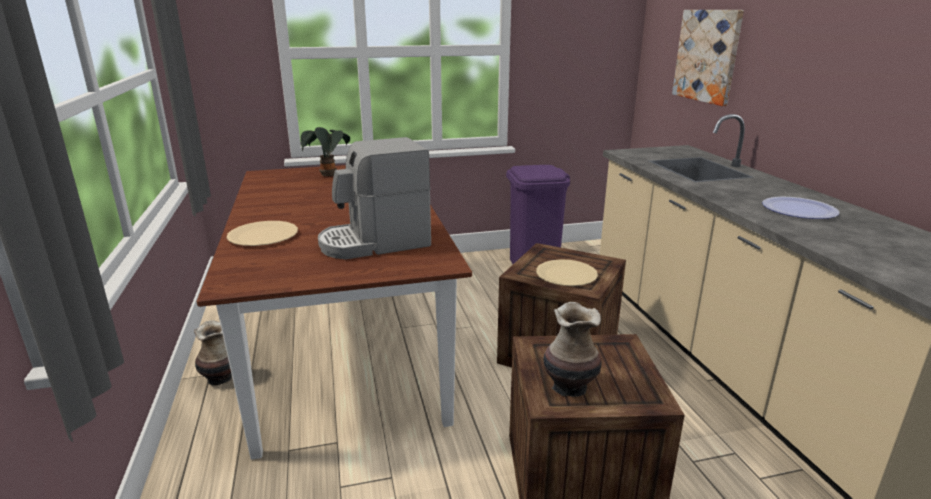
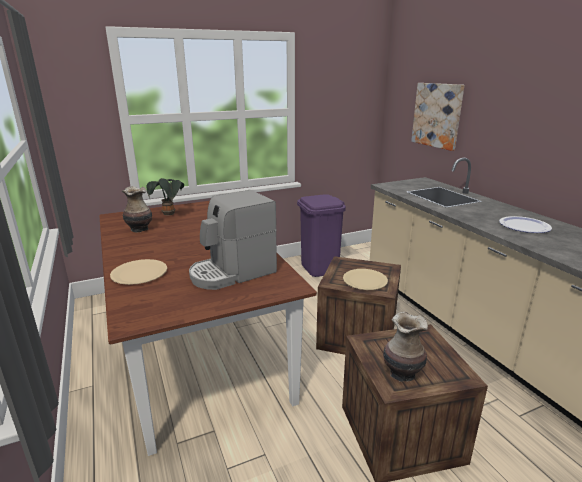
camera: 10 degrees left, 0 degrees up
(220, 378) = (102, 387): vase -> vase (139, 229)

